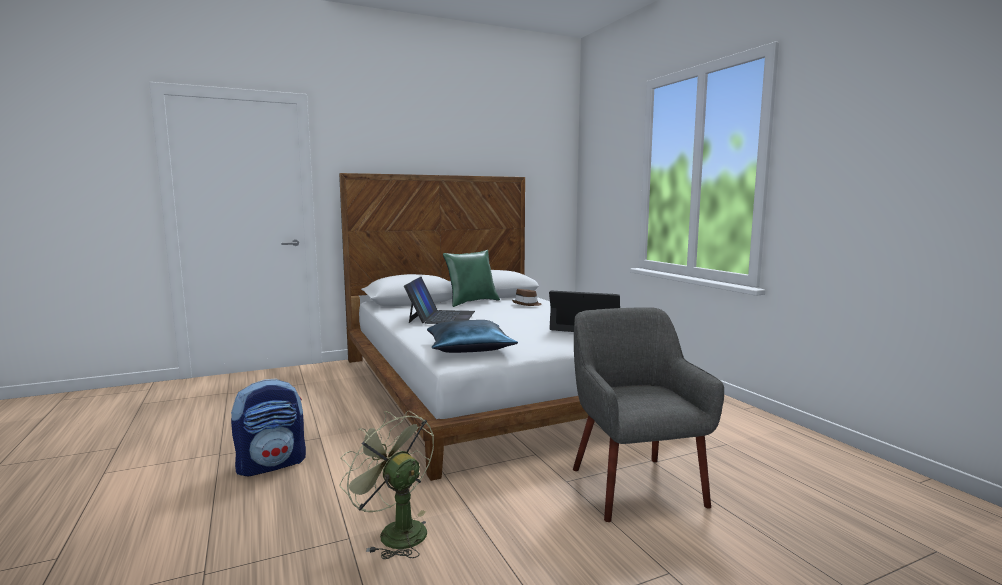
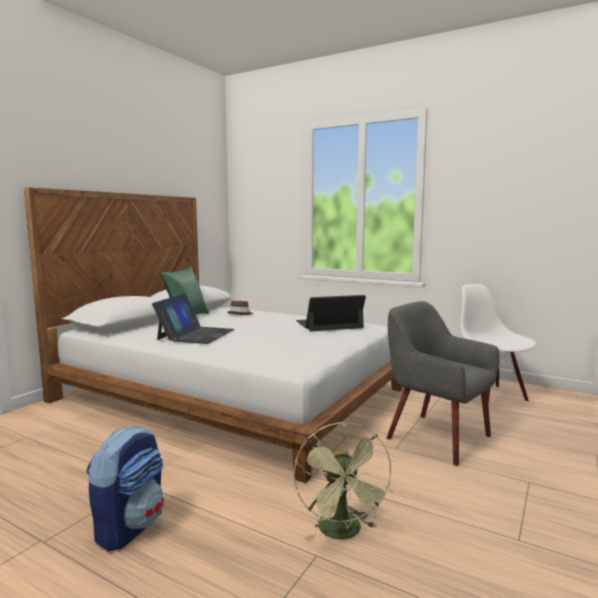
camera: 35 degrees left, 0 degrees up
(395, 532) = (343, 533): green fan -> green fan turned 105 degrees counterclockwise
(441, 317) = (196, 334): laptop -> laptop turned 45 degrees clockwise
(469, 348) = (286, 356): blue pillow -> none
(797, 466) = (490, 397): none -> white chair

